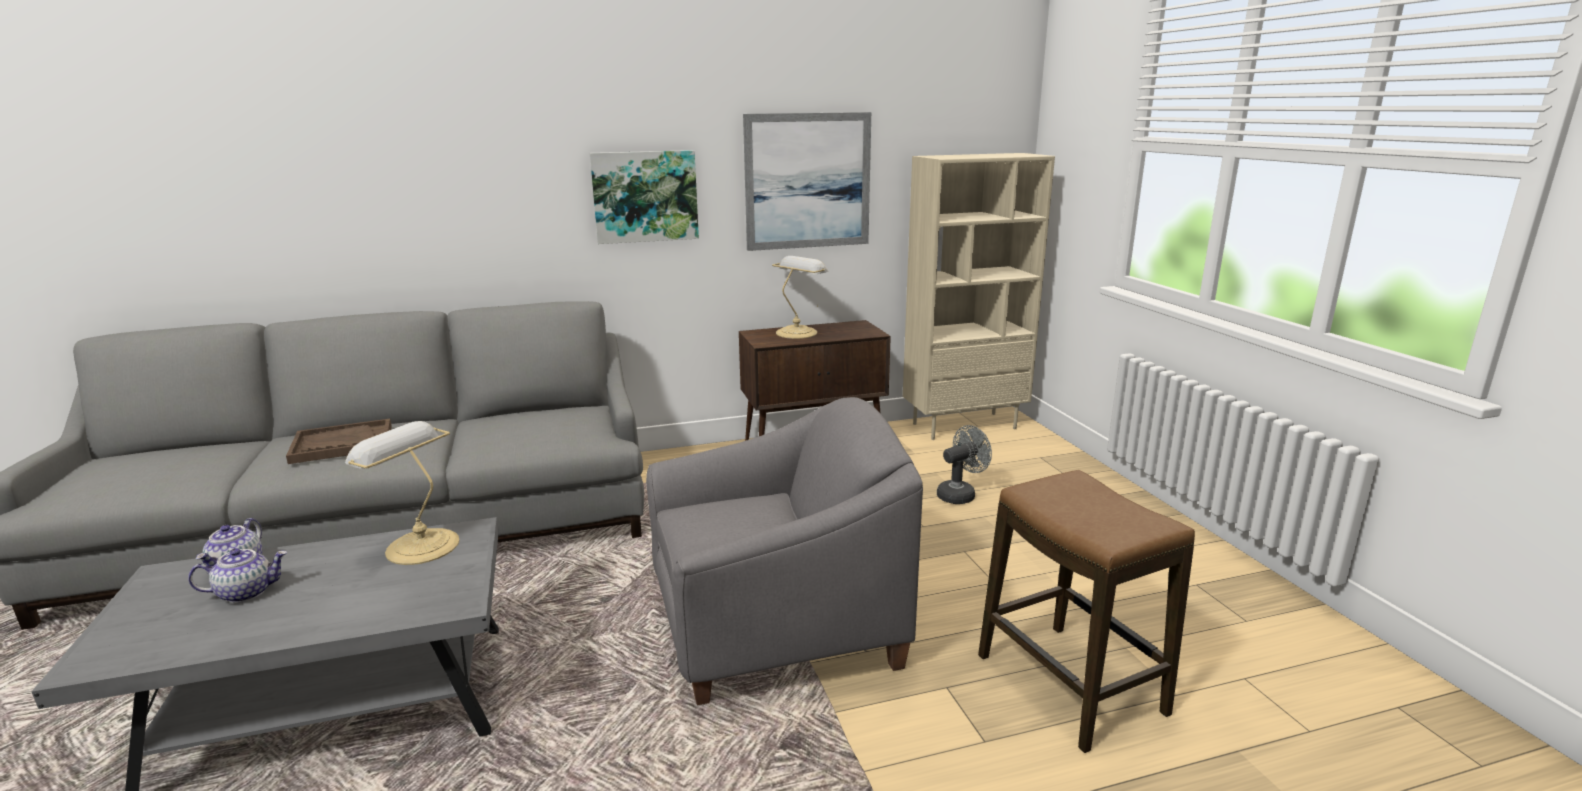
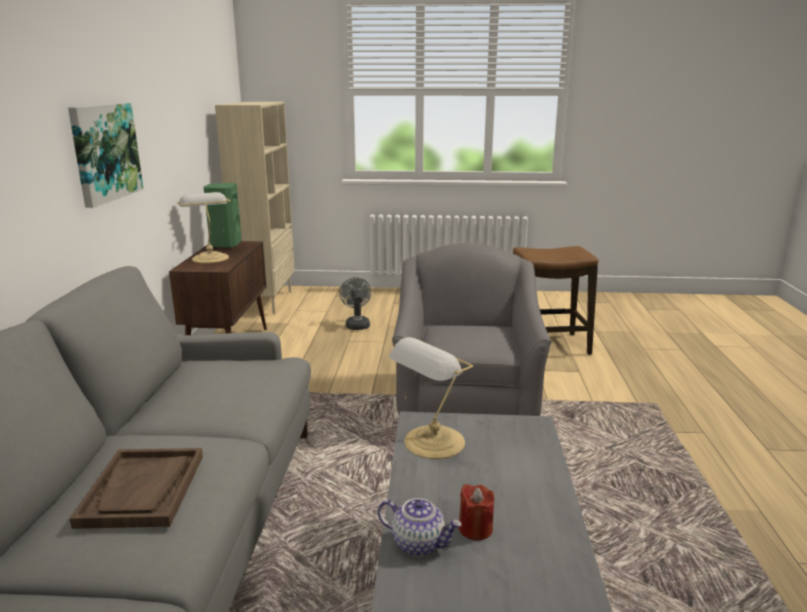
camera: 70 degrees left, 0 degrees up
(247, 592) = (475, 529): teapot -> red candle
(808, 181) = (176, 129): picture -> none
(854, 327) = (225, 244): none -> green speaker

